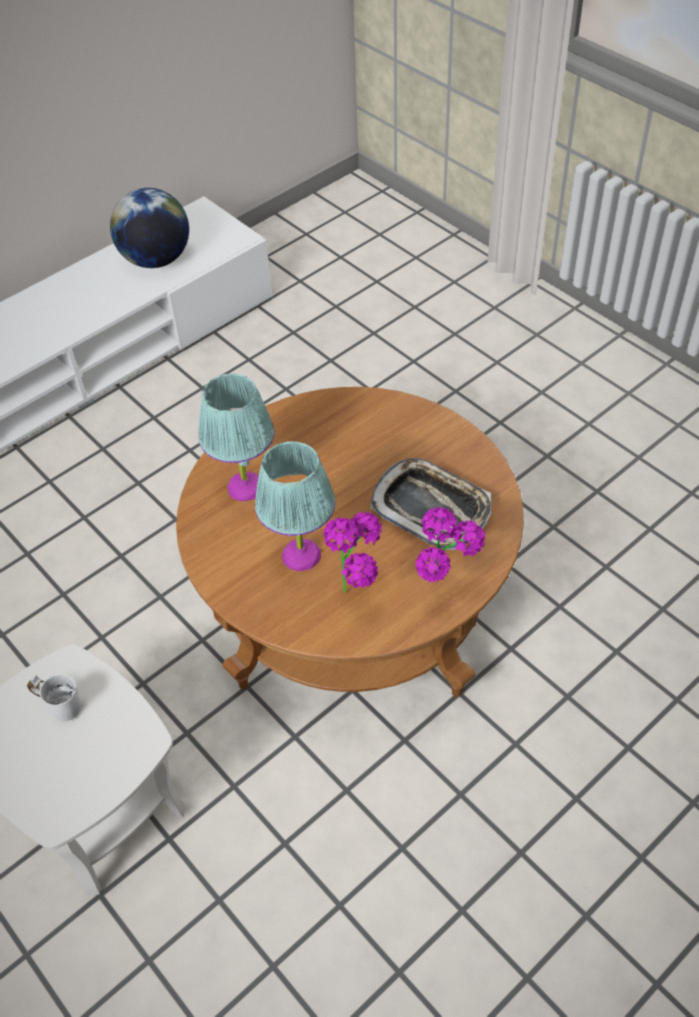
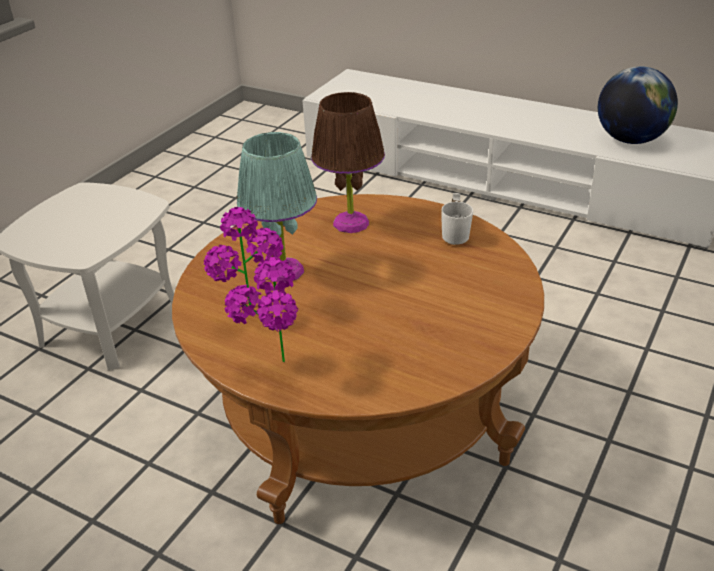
camera: 70 degrees right, 15 degrees down
(62, 703) = (113, 213): white mug -> white mug (458, 235)
(245, 486) = (351, 223): turquoise table lamp -> brown table lamp
(431, 508) = (383, 336): tray -> none

